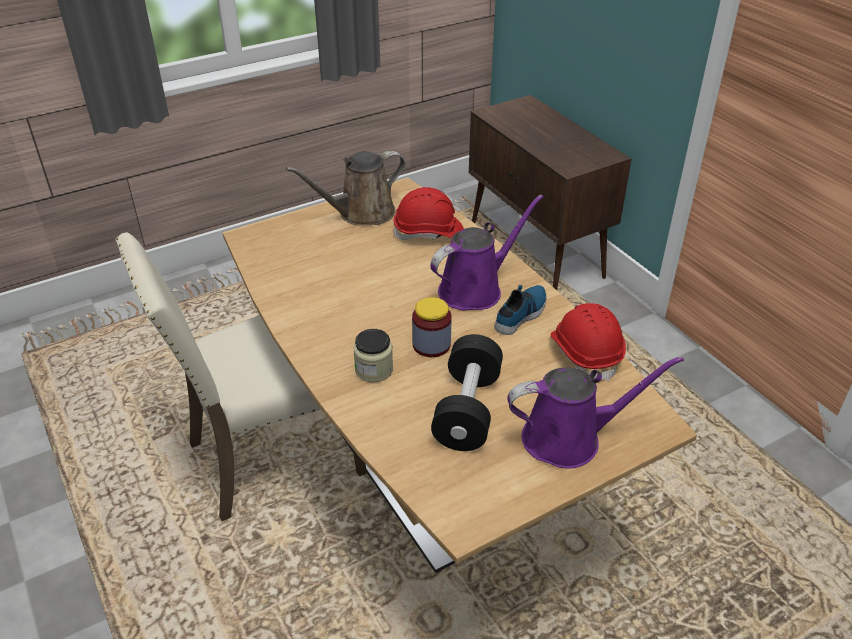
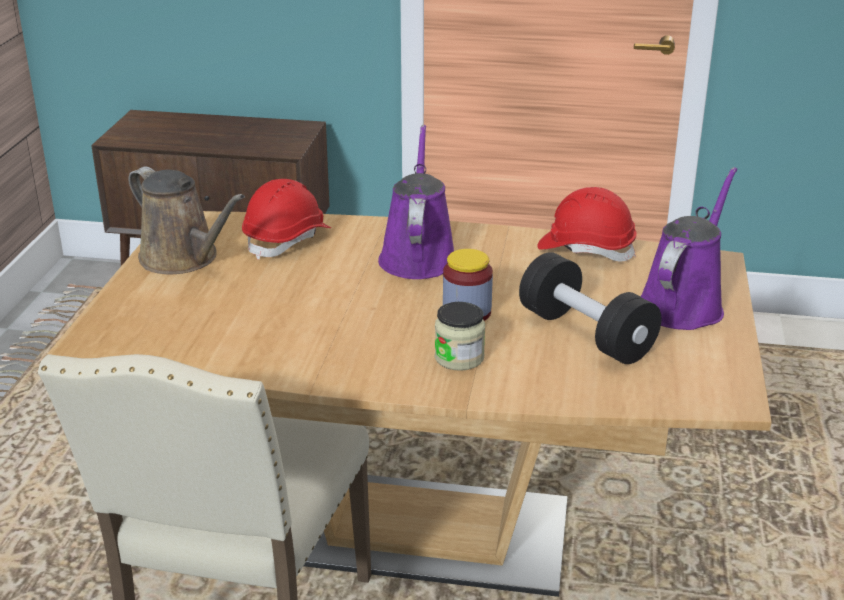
camera: 50 degrees left, 10 degrees down
(361, 213) = (184, 258): brown watering can -> brown watering can turned 60 degrees counterclockwise
(522, 314) = (490, 252): shoe -> none

